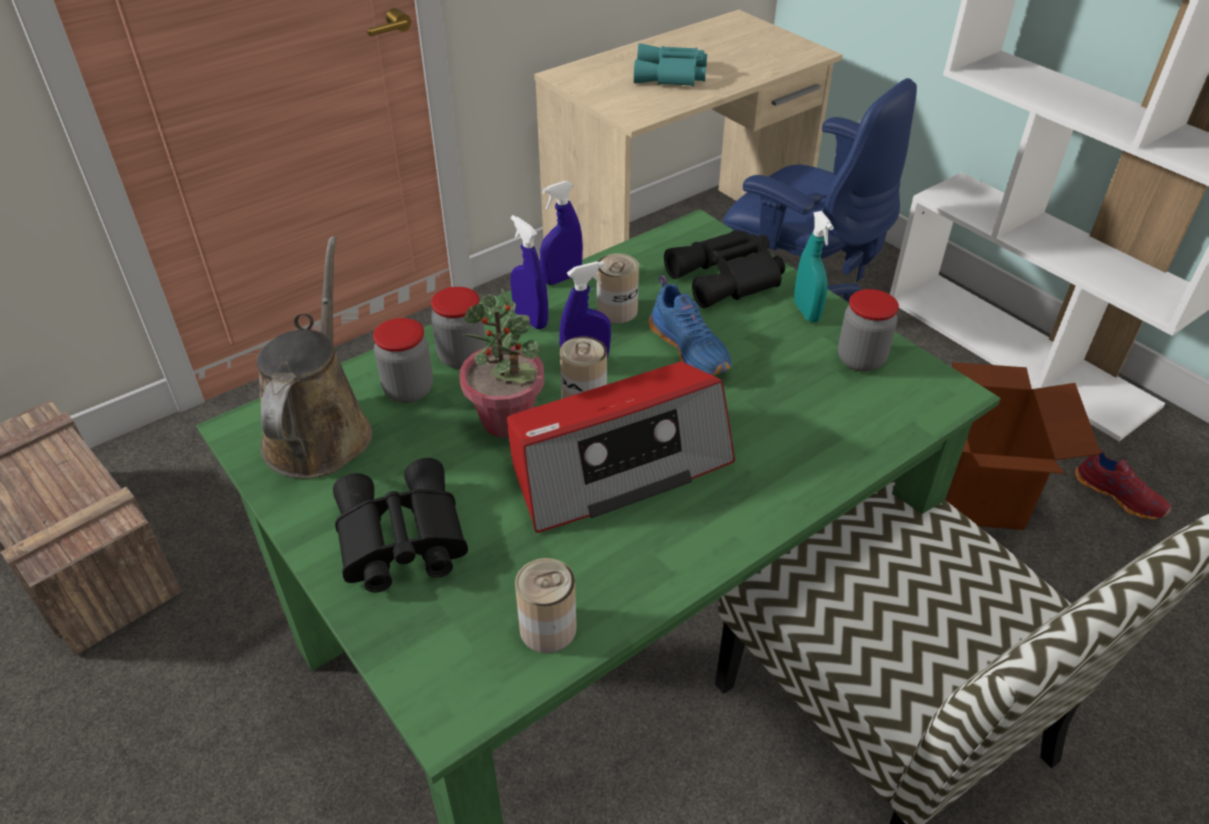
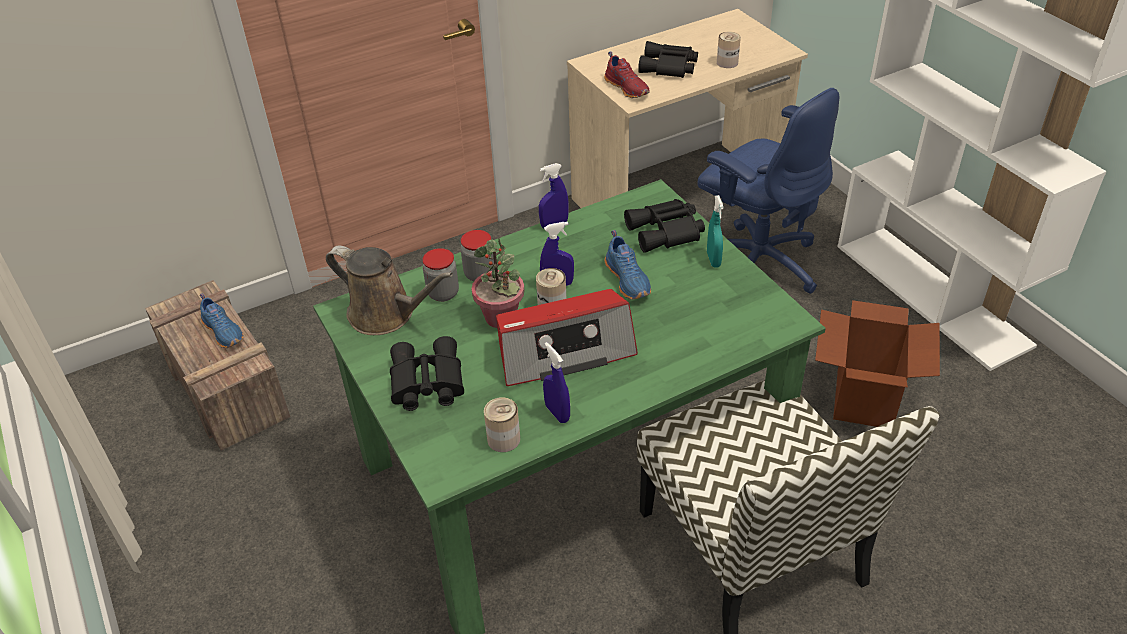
camera: 10 degrees right, 0 degrees up
(68, 475) = (224, 332): none -> blue shoe
(320, 430) = (386, 314): brown watering can -> brown watering can turned 105 degrees clockwise
(530, 320) = (528, 252): blue spray bottle -> blue spray bottle (557, 413)
(617, 310) = (586, 250): can -> can (727, 62)
(671, 76) = (669, 67): turquoise binoculars -> black binoculars
(860, 359) = (739, 295): jar -> none
(1119, 495) = (975, 411): red shoe -> red shoe (628, 88)

